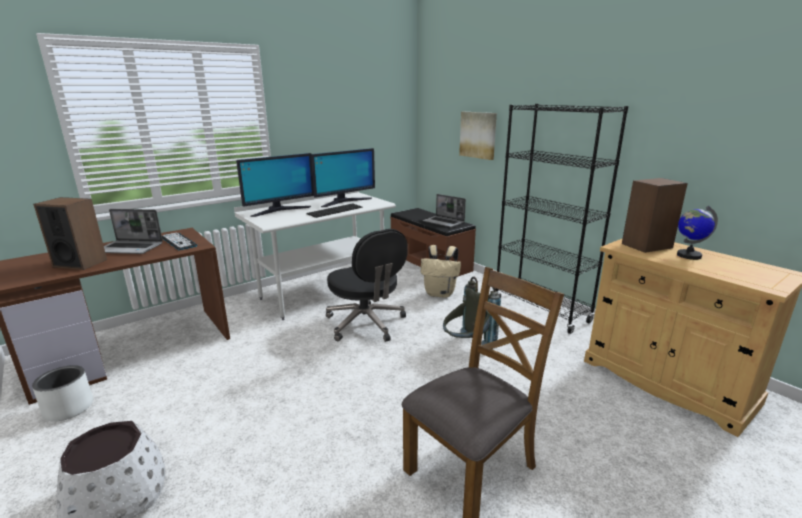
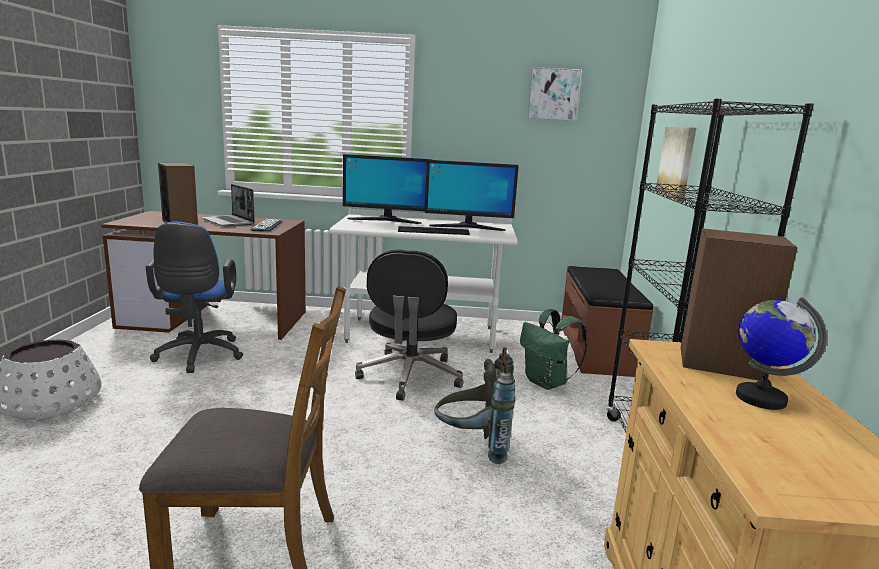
camera: 40 degrees right, 5 degrees down
(69, 408) = (122, 340): white planter -> none
(183, 384) = (198, 356): none -> blue office chair
(365, 90) = (554, 94): none -> picture
(440, 293) = (547, 383): beige backpack -> green backpack
(444, 222) = (612, 290): laptop -> none

